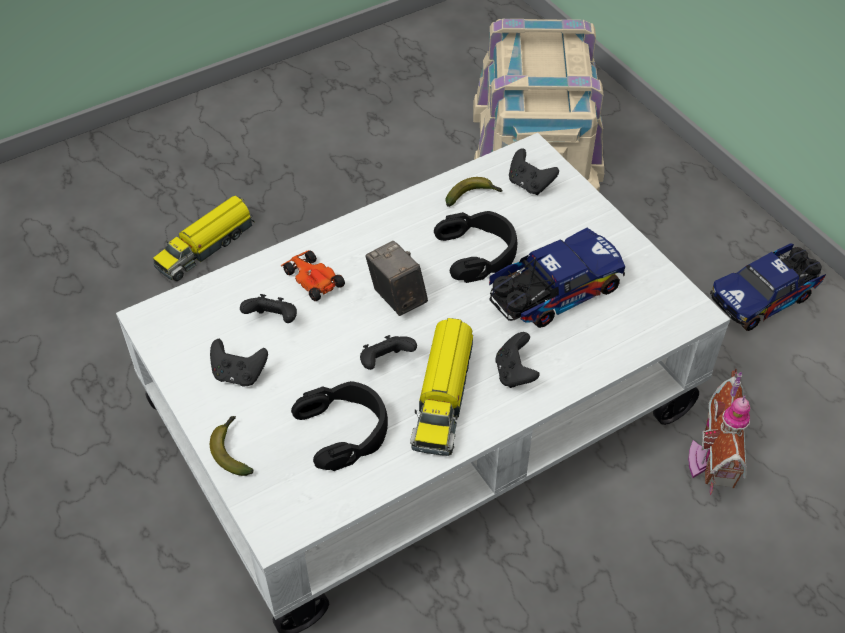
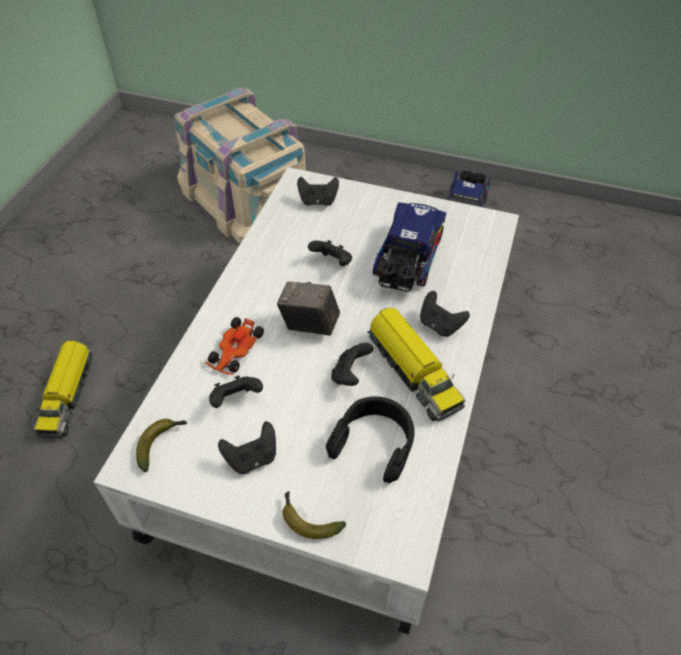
camera: 40 degrees left, 0 degrees up
(312, 279) = (235, 351): toy car -> toy car turned 75 degrees counterclockwise
(473, 196) = (289, 228): banana -> banana (161, 443)
(478, 253) = (332, 263): black headphones -> black game controller
(712, 460) = (530, 320): toy house -> none

